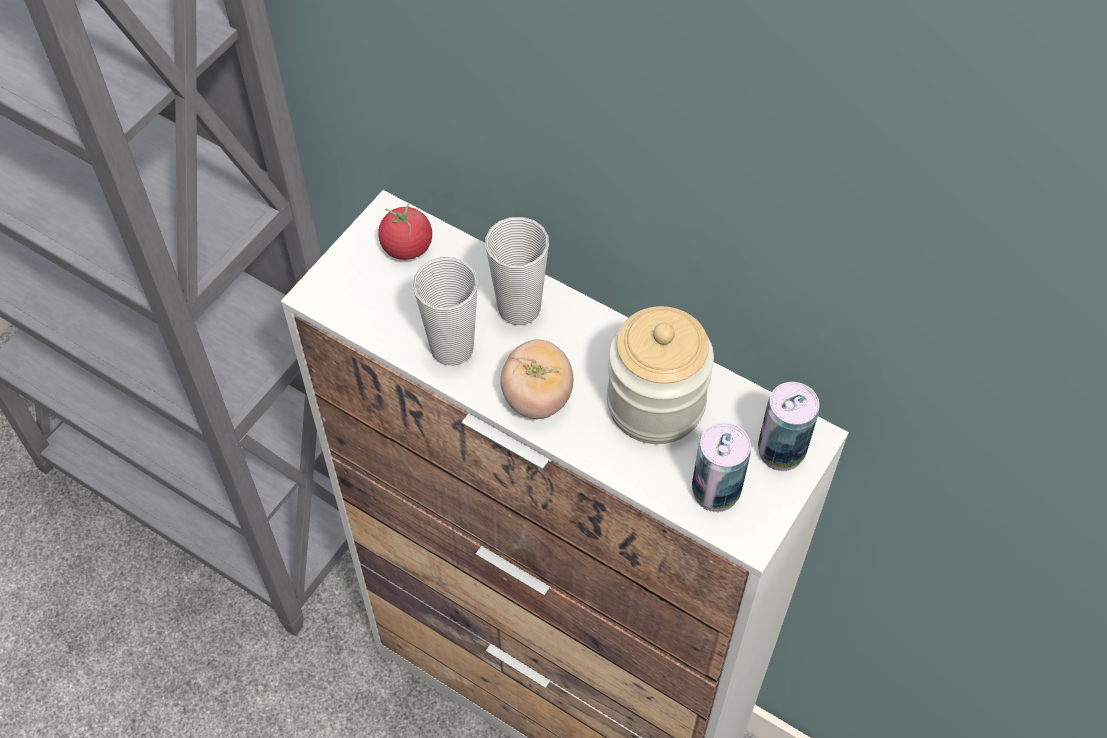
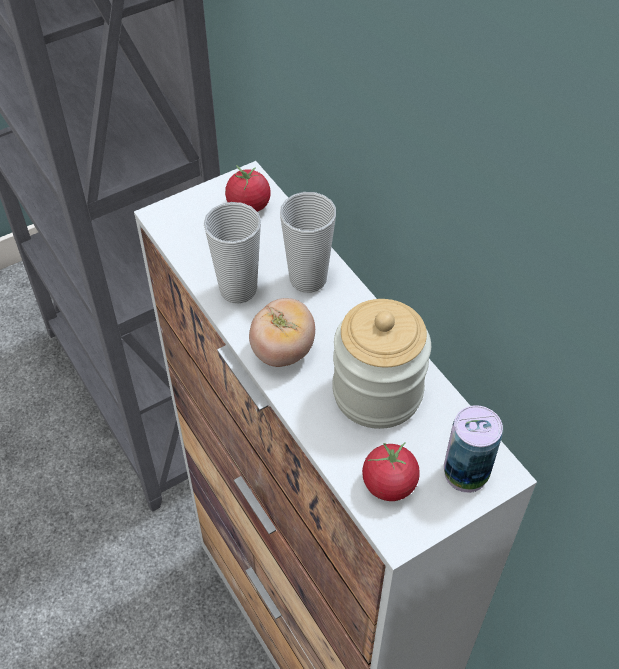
camera: 25 degrees right, 5 degrees down
(715, 491) = (389, 483): can -> tomato

